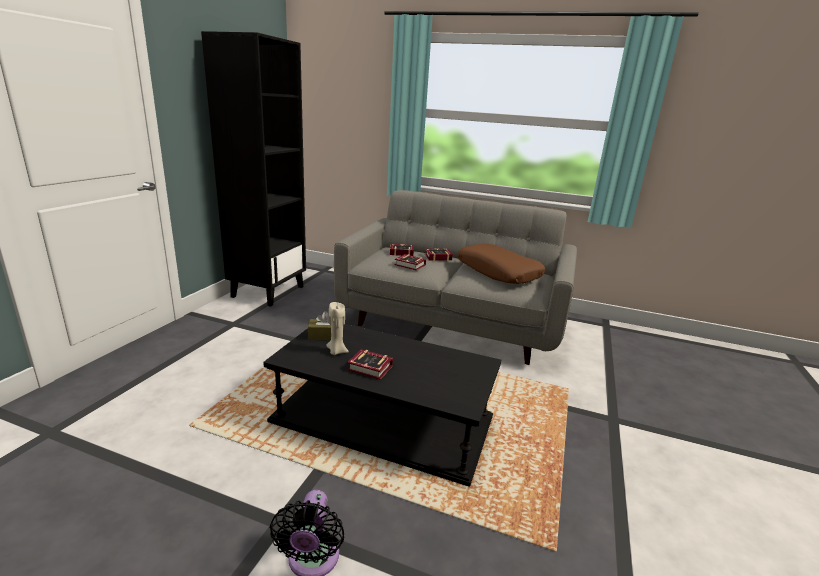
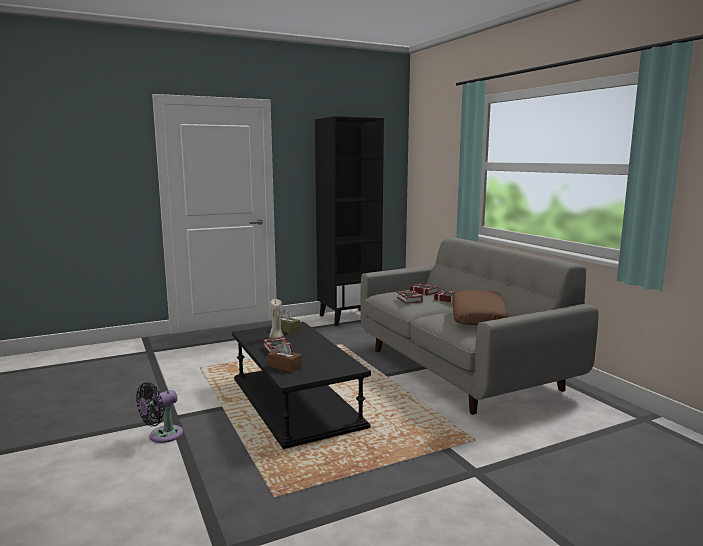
camera: 45 degrees right, 10 degrees down
(425, 389) = (285, 366): none -> brown tissue box

